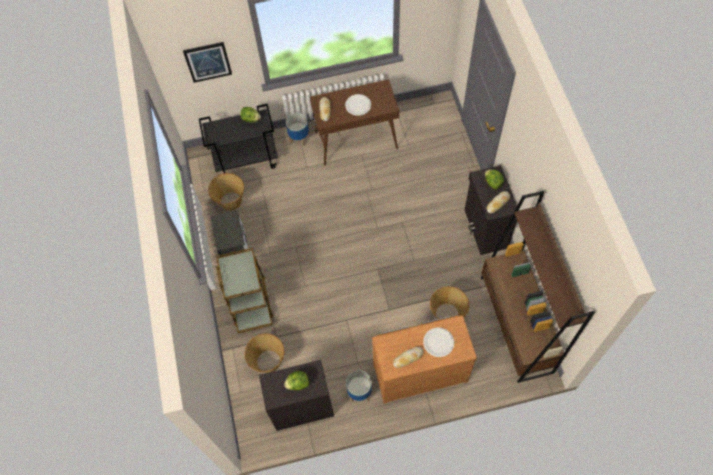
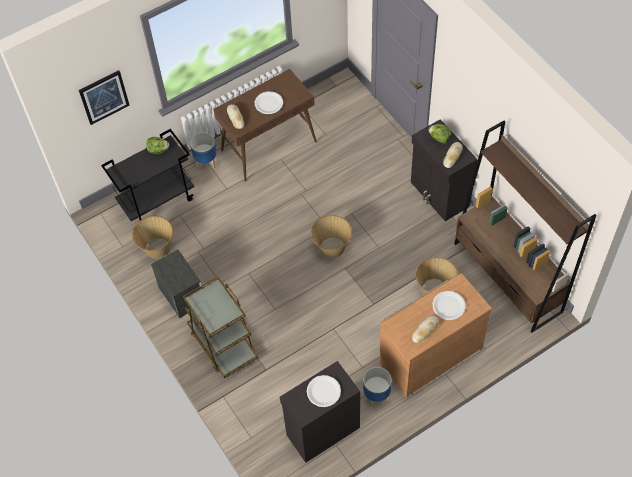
camera: 20 degrees left, 5 degrees down
(268, 361) = (267, 397): basket -> basket (331, 247)
(297, 383) = (323, 391): lettuce -> white plate

